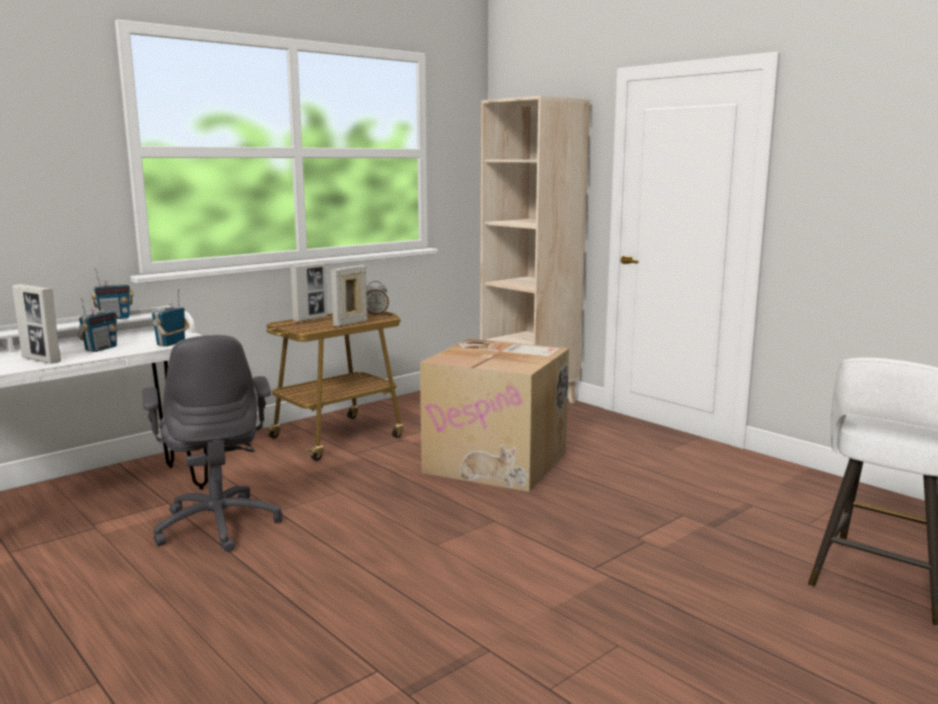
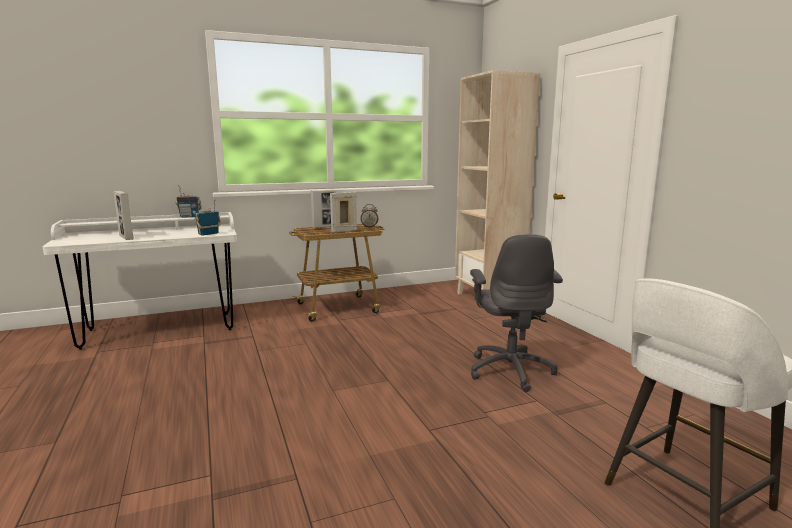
camera: 20 degrees right, 0 degrees up
(100, 349) = (167, 234): radio -> none
(218, 524) = (217, 353): grey office chair -> grey office chair (510, 370)
(498, 461) = (428, 338): cardboard box -> none

